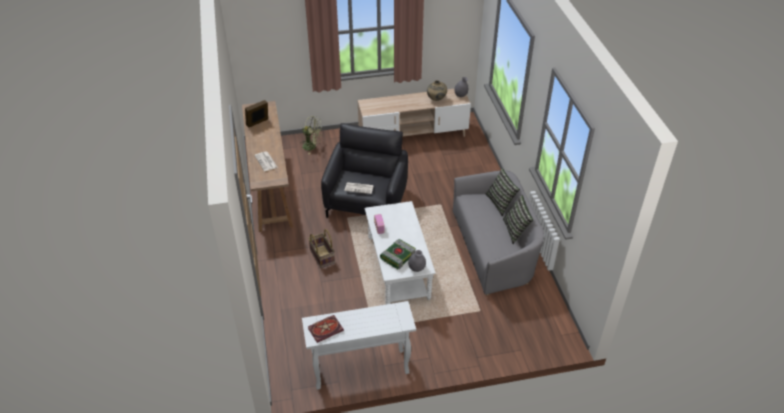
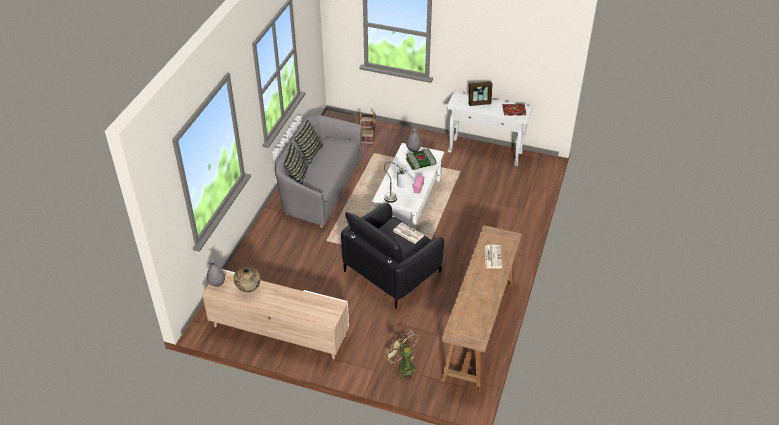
camera: 150 degrees left, 0 degrees up
(258, 123) = (478, 311): picture frame -> picture frame (479, 103)
(321, 256) = (466, 237): basket -> basket (367, 136)
(388, 210) = (399, 200): none -> grey table lamp

